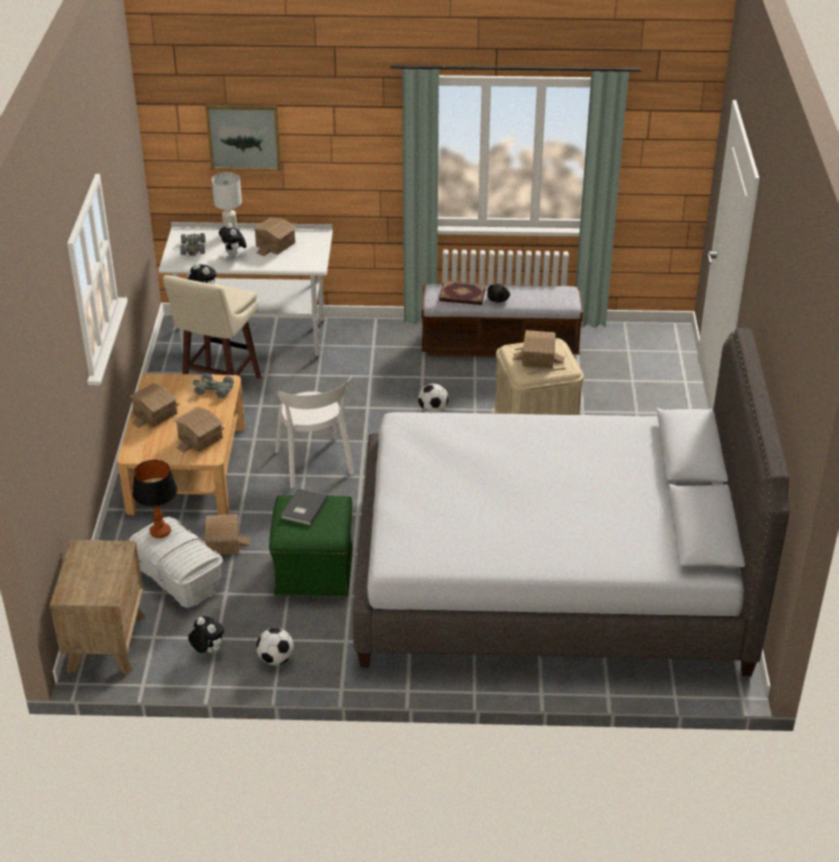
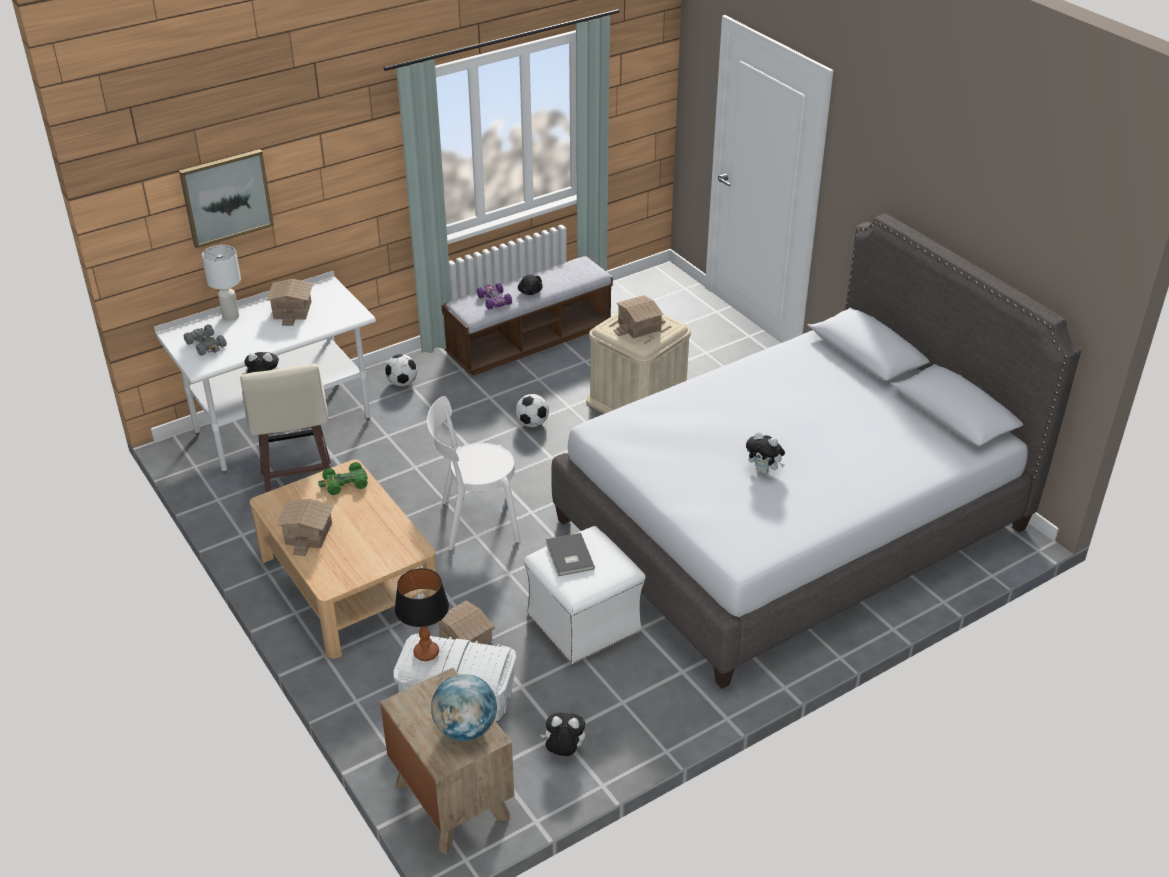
camera: 35 degrees left, 0 degrees up
(100, 583) = (465, 729): none -> globe
(201, 438) = (386, 537): toy house -> none
(213, 389) = (344, 483): grey toy car -> green toy car
(234, 256) = (260, 336): plush toy -> plush toy (764, 470)
(276, 659) = (637, 723): football -> football (402, 383)
(314, 573) = (584, 623): green ottoman -> white ottoman
(315, 465) = (475, 521): white chair -> white chair turned 135 degrees clockwise
(462, 295) = (494, 300): book -> purple toy car

